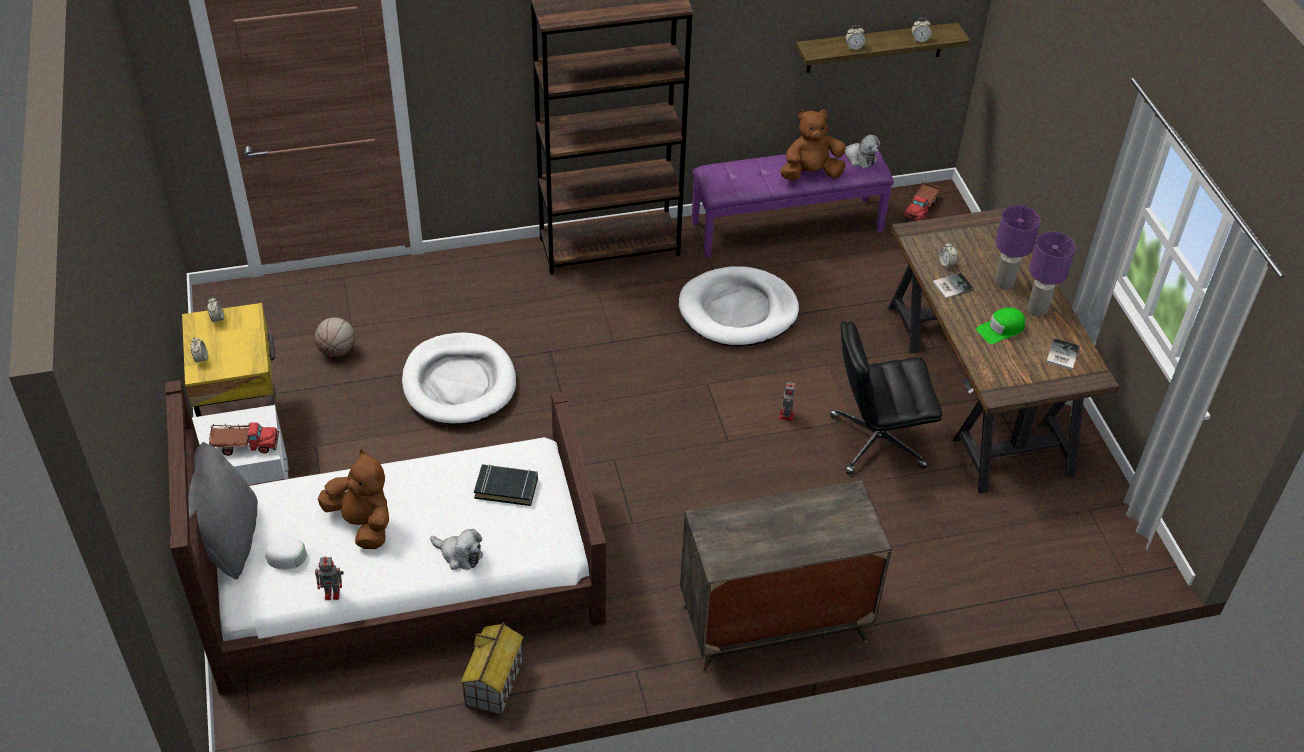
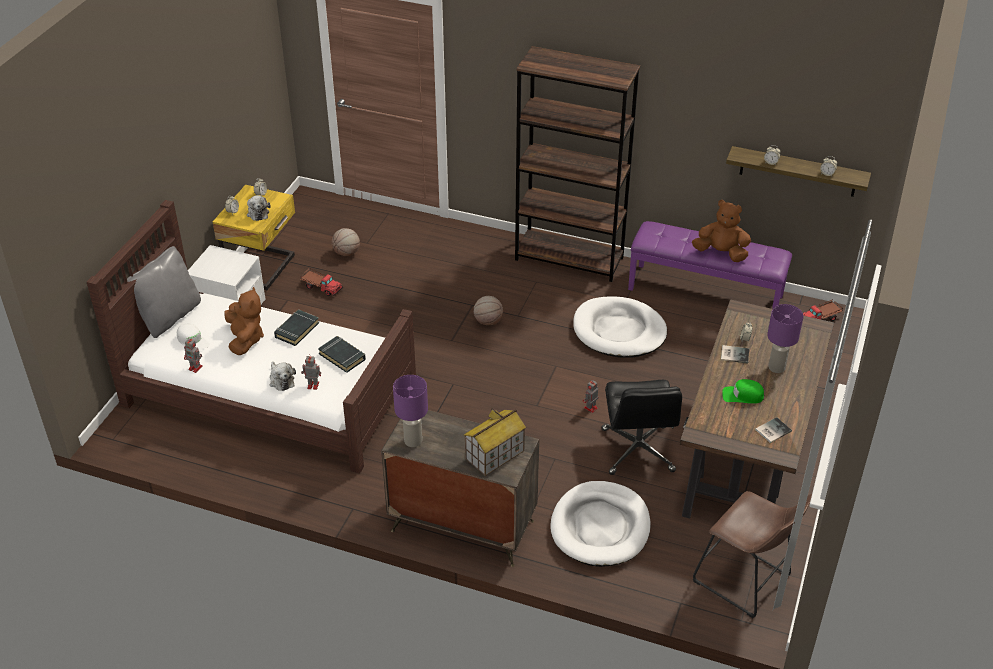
camera: 35 degrees right, 5 degrees down
(244, 444) = (223, 270): toy truck -> toy truck (321, 287)
(417, 480) = (296, 330): none -> black book
(459, 383) = (400, 300): white dog bed -> white dog bed (600, 527)
(494, 683) = (266, 474): toy house -> toy house (494, 455)
(504, 542) = (312, 385): none -> toy robot
(586, 364) = (488, 321): none -> basketball
(858, 158) = (767, 256): plush toy -> plush toy (258, 212)
(876, 441) = (638, 451): black office chair -> black office chair turned 120 degrees counterclockwise
(1037, 309) = (784, 394): purple table lamp -> purple table lamp (413, 441)
(1095, 533) = (745, 582): none -> brown stool

